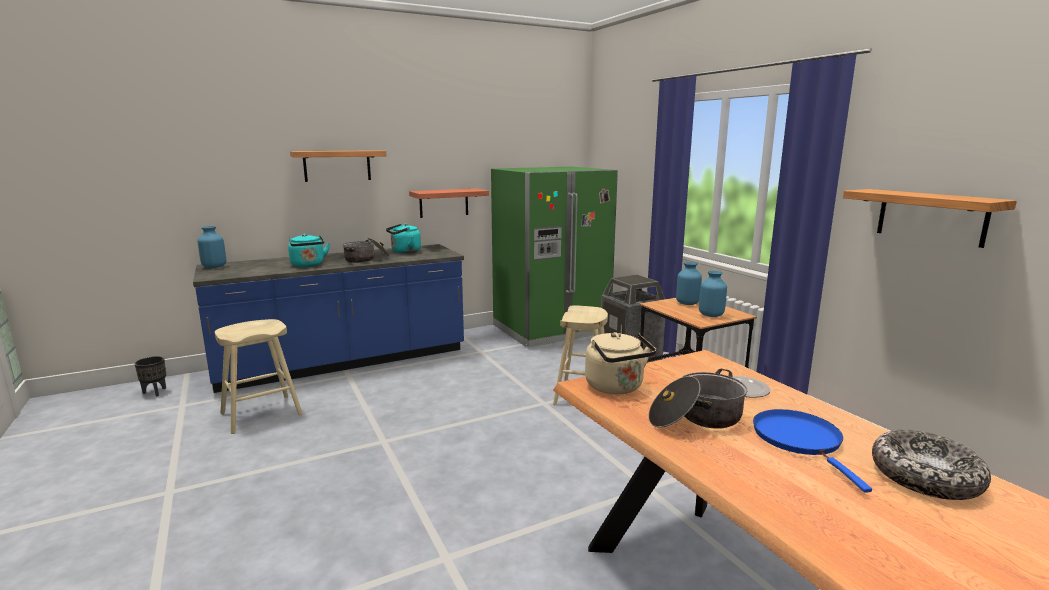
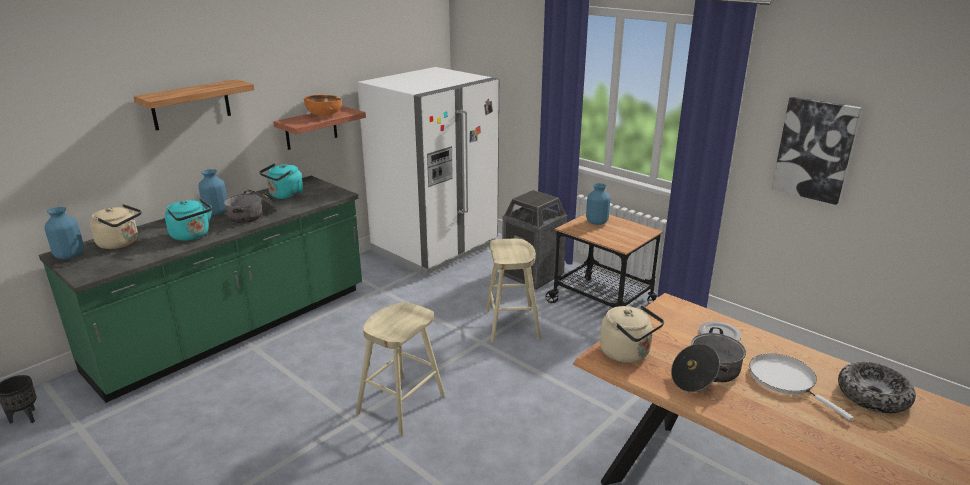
camera: 20 degrees left, 10 degrees up
(255, 264) = (121, 243): none -> beige kettle
(261, 414) = (190, 418): beige stool -> beige stool (401, 405)
(344, 362) = (235, 329): blue counter -> green counter
(452, 190) = (324, 115): none -> orange bowl
(550, 330) = (435, 248): green fridge -> white fridge
(711, 315) = (625, 235): blue vase -> blue vase (217, 212)
(800, 440) = (785, 380): blue frying pan -> white frying pan
(931, 217) = (814, 150): shelf -> picture

